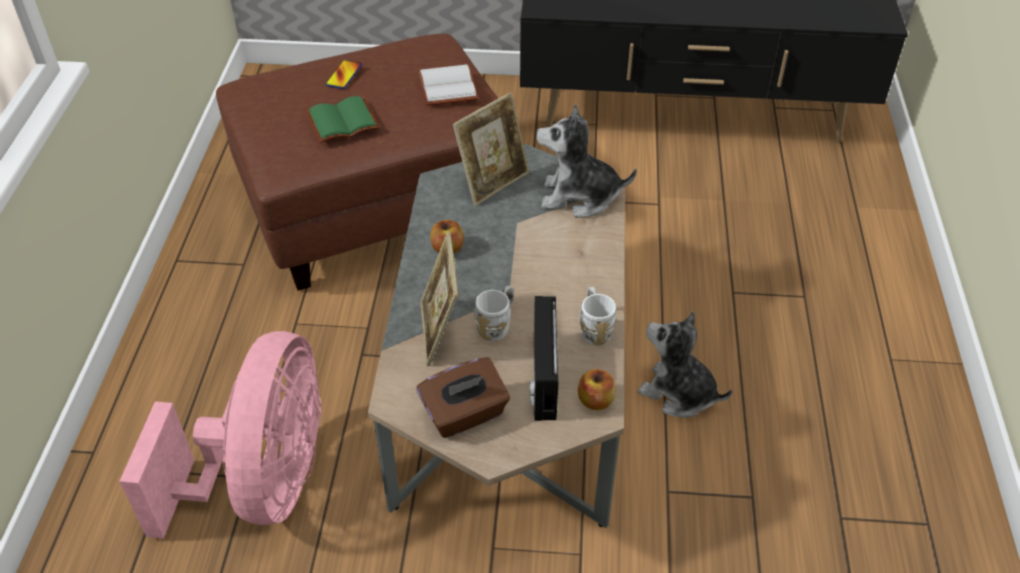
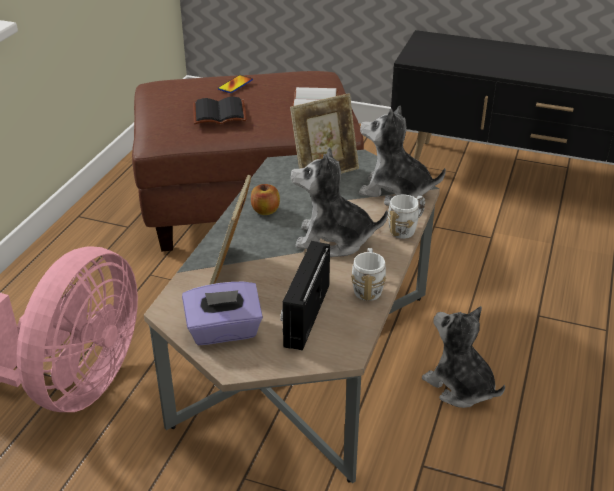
camera: 15 degrees right, 10 degrees down
(342, 123) = (218, 114): green book -> black book
(464, 414) = (224, 331): brown tissue box -> purple tissue box
(497, 325) = (282, 271): white mug -> white mug (406, 229)
(536, 274) = (333, 239): none -> plush toy
(595, 401) = (345, 342): apple -> none

